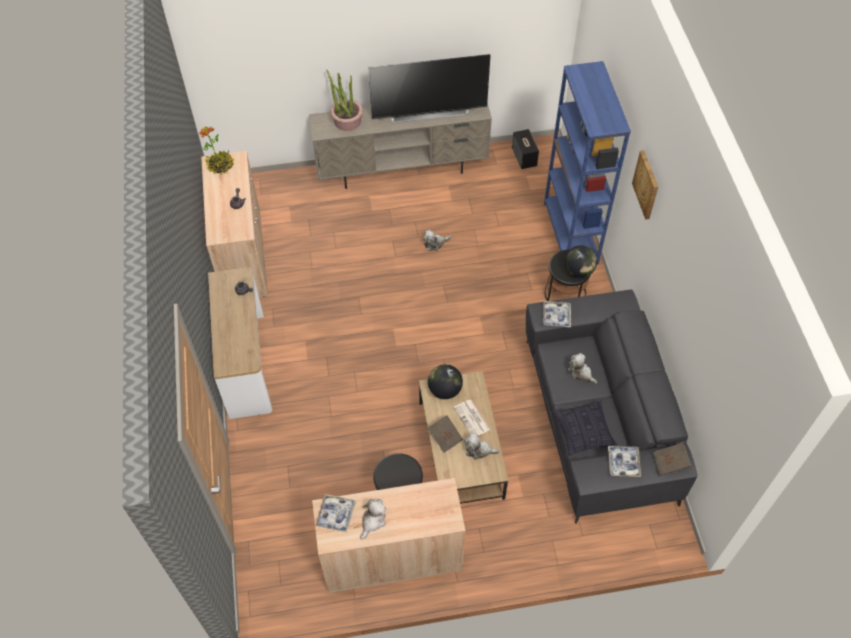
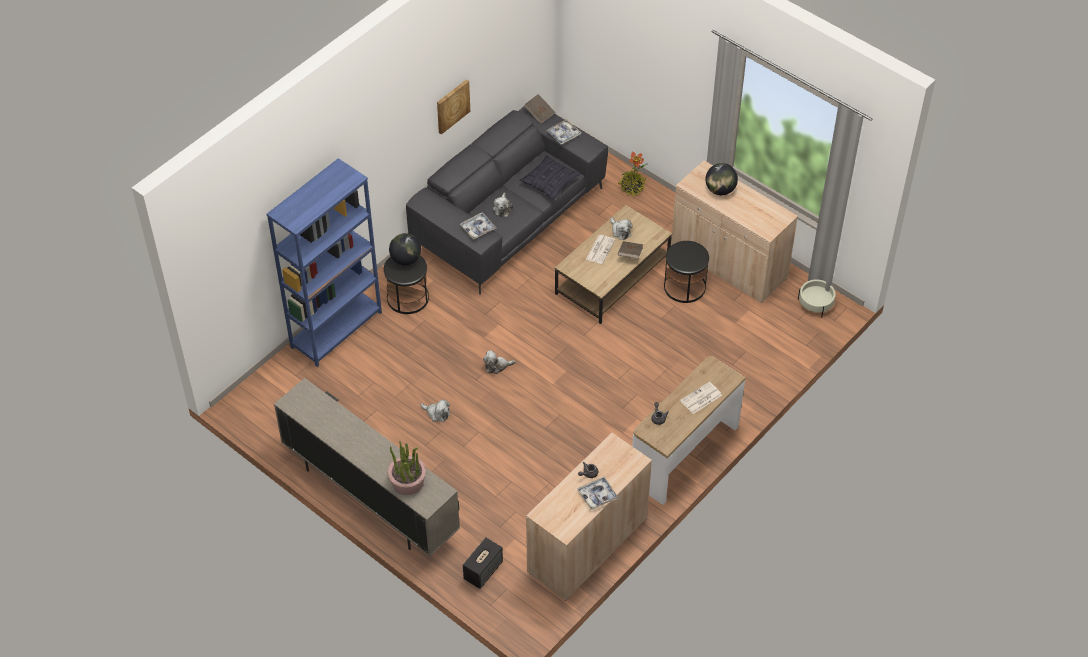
camera: 130 degrees left, 5 degrees down
(220, 166) = (562, 520): potted plant -> potted plant (632, 187)
(229, 330) = (701, 398): none -> newspaper
(279, 591) = (815, 304): none -> beige planter
(336, 515) = (765, 224): tray -> tray (597, 495)
(373, 521) = (748, 204): plush toy -> plush toy (497, 366)
(429, 111) = (337, 429): television -> none
(445, 390) = (593, 278): globe -> globe (720, 190)
(524, 157) = (269, 414): speaker -> speaker (483, 570)
(646, 184) = (371, 143): picture -> picture (452, 106)

